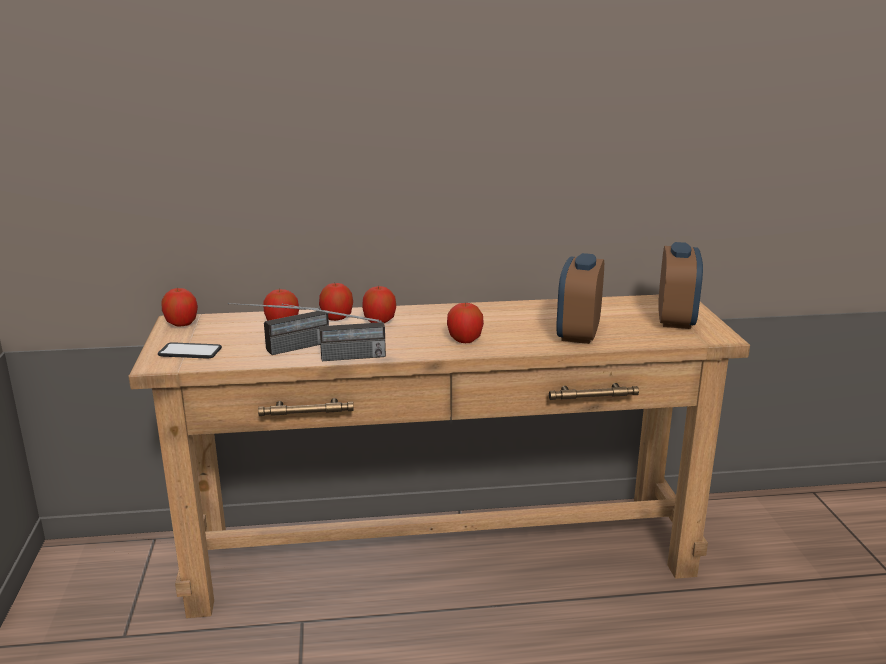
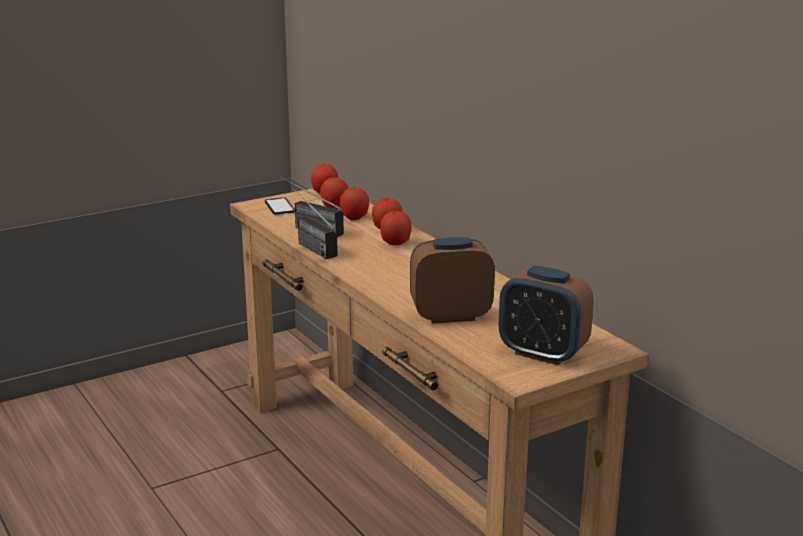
camera: 65 degrees right, 0 degrees up
(465, 340) = (388, 277): apple -> apple (334, 207)
(675, 320) = (542, 353): alarm clock -> alarm clock turned 45 degrees clockwise

